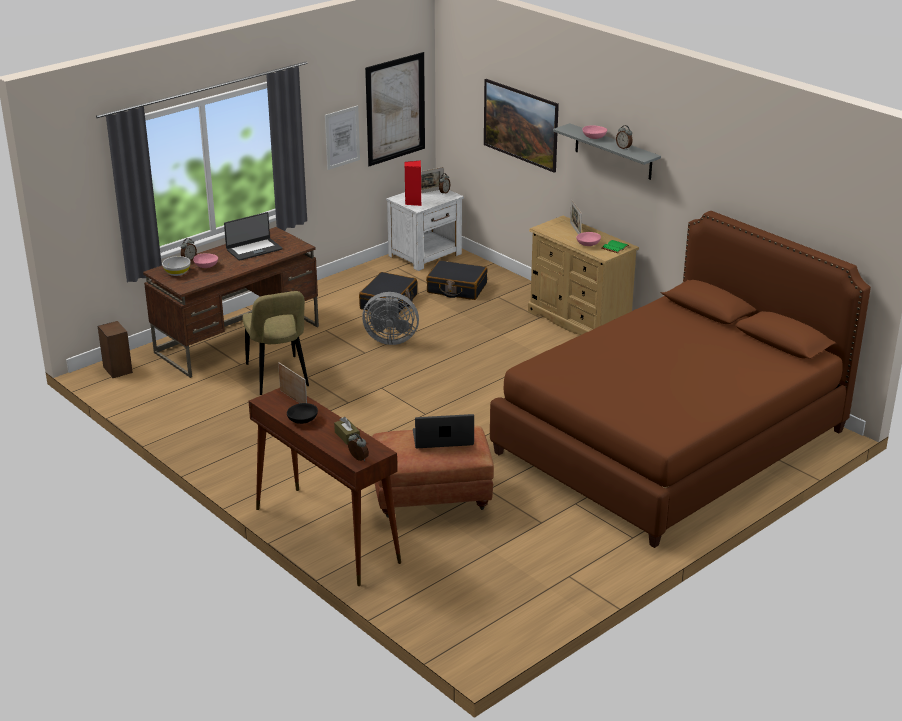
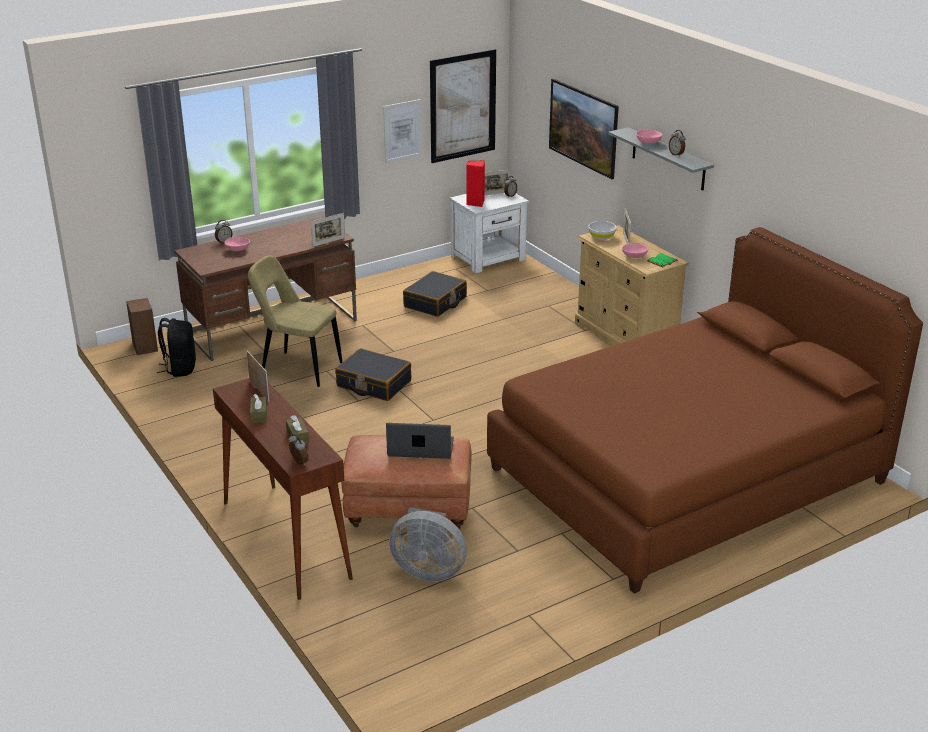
camera: 10 degrees right, 0 degrees up
(161, 387) = (180, 368): none -> black backpack
(177, 272) = (207, 253): white bowl -> white bowl (601, 237)
(254, 249) = (291, 236): laptop -> none
(278, 377) = (298, 368): beige chair -> beige chair turned 120 degrees clockwise
(292, 252) = (328, 242): none -> picture frame
(303, 420) = (259, 415): black bowl -> brown tissue box
(390, 339) = (423, 340): grey fan -> grey fan (428, 570)
(456, 288) = (509, 294): black suitcase -> black suitcase (373, 384)

